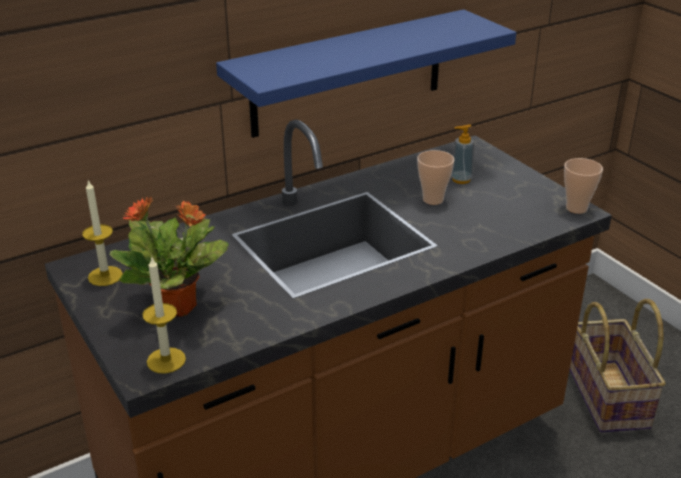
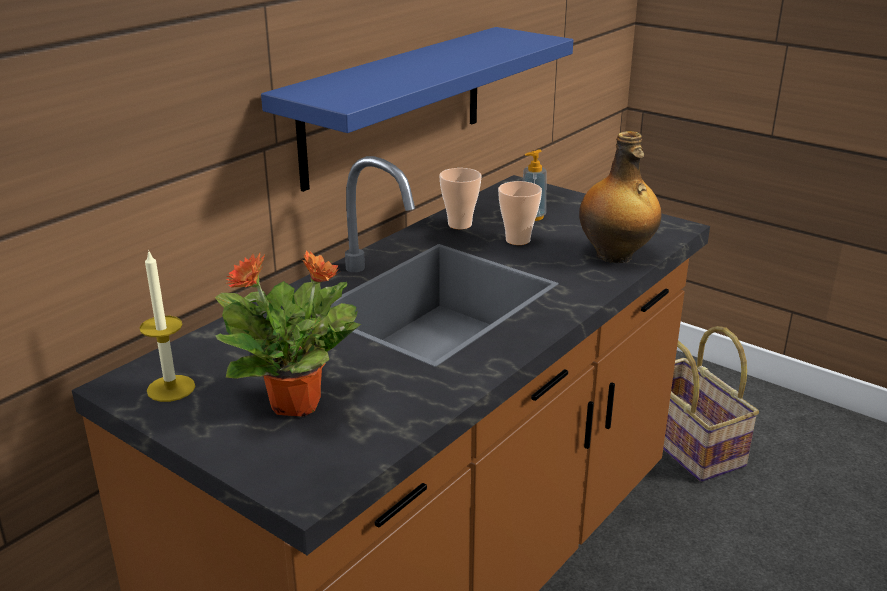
camera: 20 degrees left, 5 degrees down
(166, 360) = (325, 469): candle -> none
(503, 229) = (615, 256): none -> bottle
(576, 208) = (671, 225): cup -> cup (460, 224)

